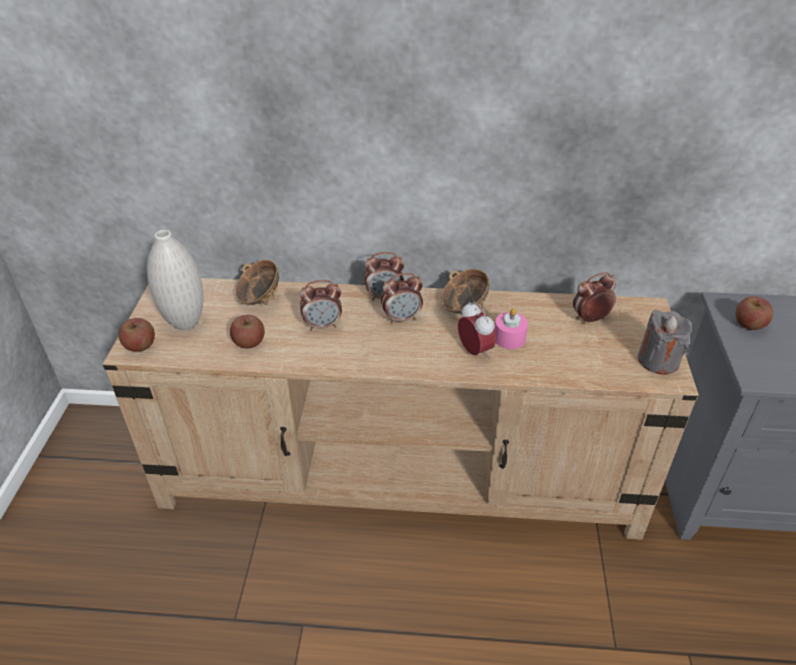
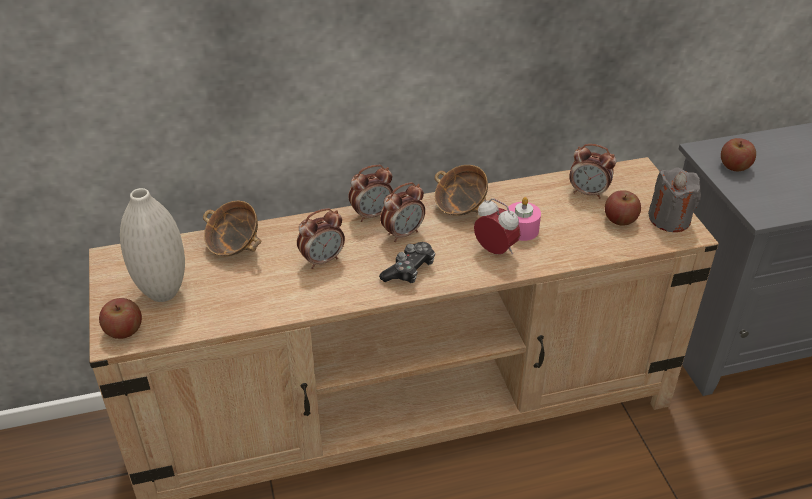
camera: 20 degrees left, 0 degrees up
(249, 342) = (251, 297): apple -> apple (620, 219)
(390, 351) = (409, 270): none -> game controller
(590, 319) = (588, 193): alarm clock -> alarm clock turned 120 degrees counterclockwise

